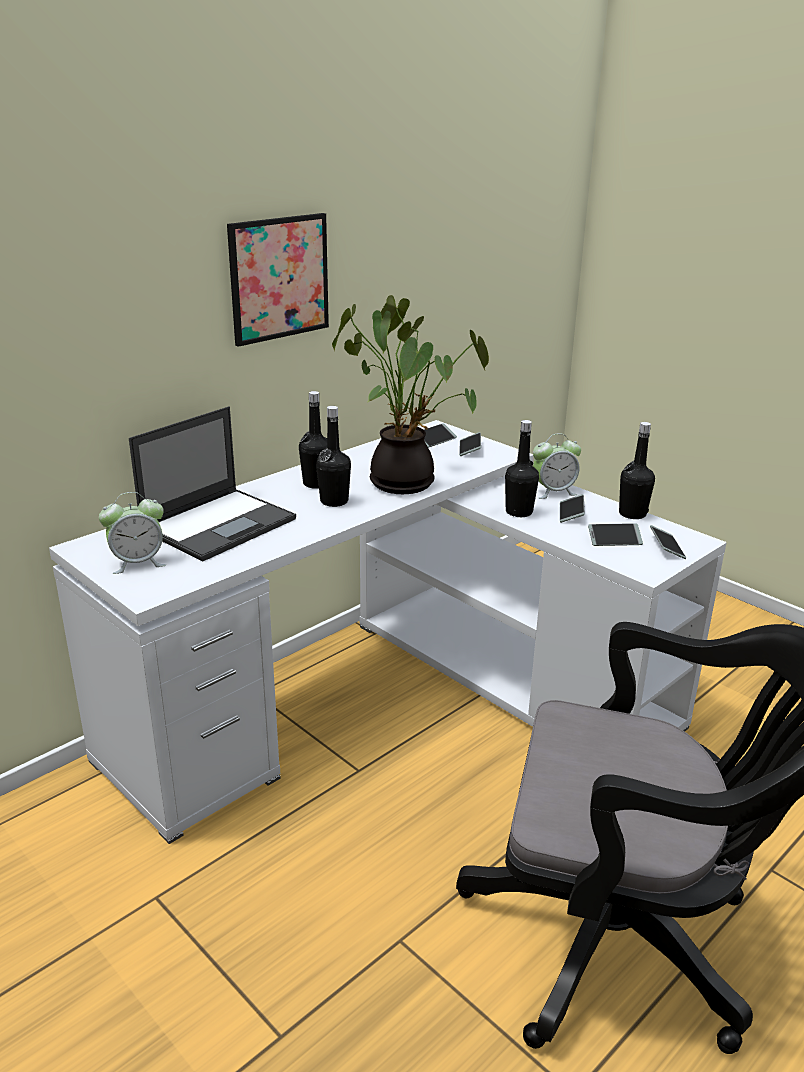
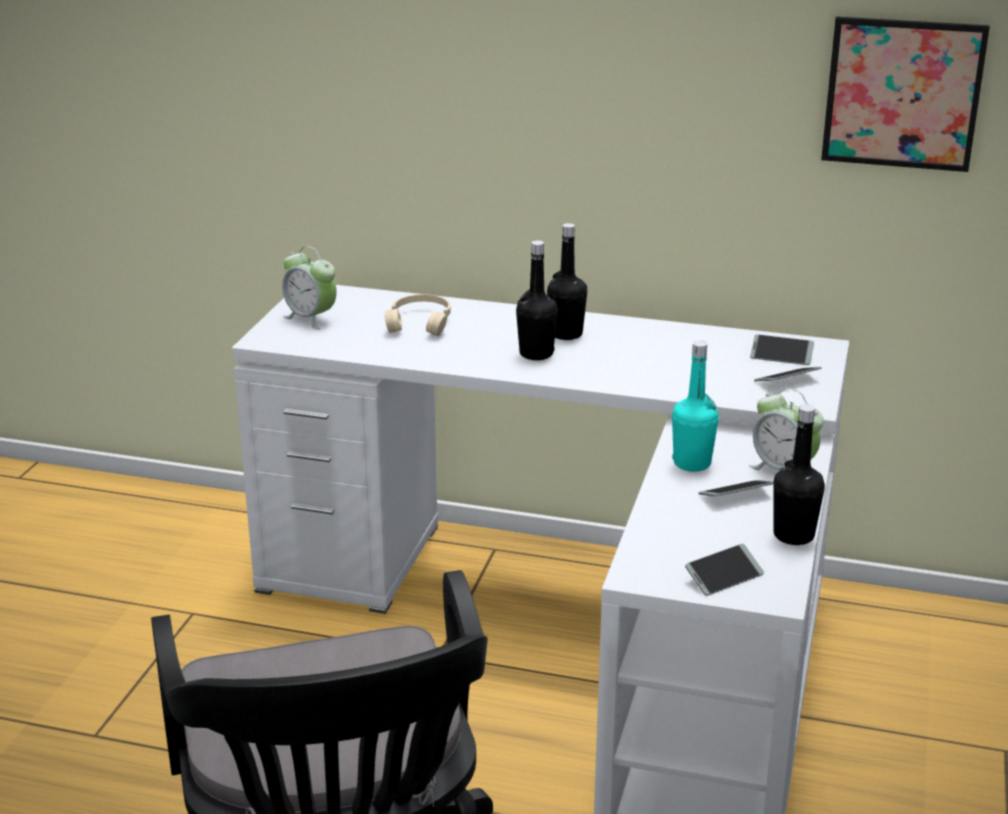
camera: 60 degrees right, 0 degrees up
(220, 524) = (421, 323): laptop -> beige headphones
(279, 278) = (602, 87): picture -> picture (902, 94)
(406, 481) = (637, 373): potted plant -> none
(519, 512) = (692, 463): black bottle -> turquoise bottle
(614, 540) = (697, 538): phone -> none

